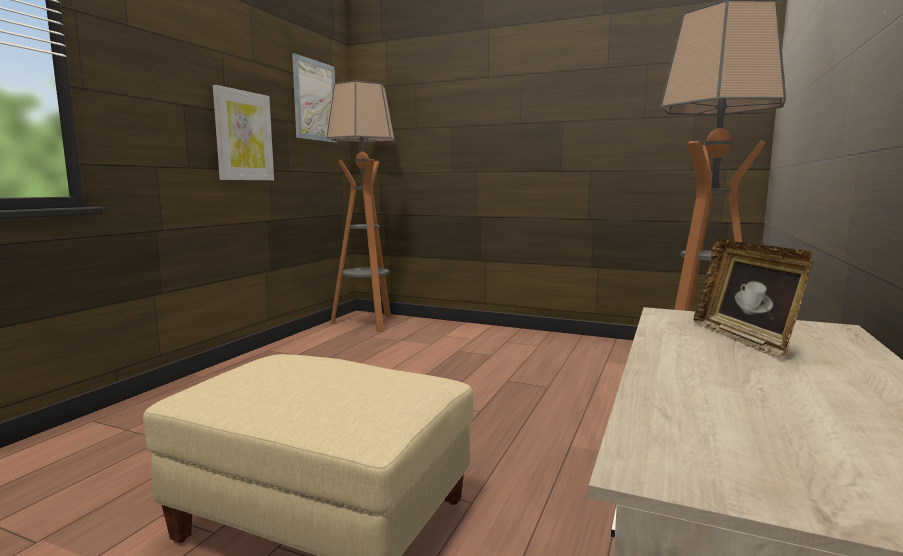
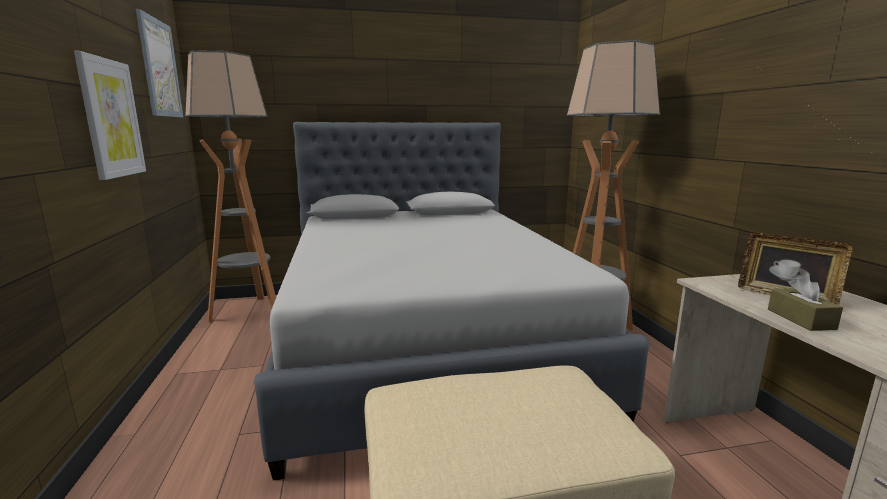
camera: 35 degrees left, 5 degrees up
(478, 375) = (425, 341): none -> grey bed
(680, 354) = (800, 319): none -> brown tissue box

